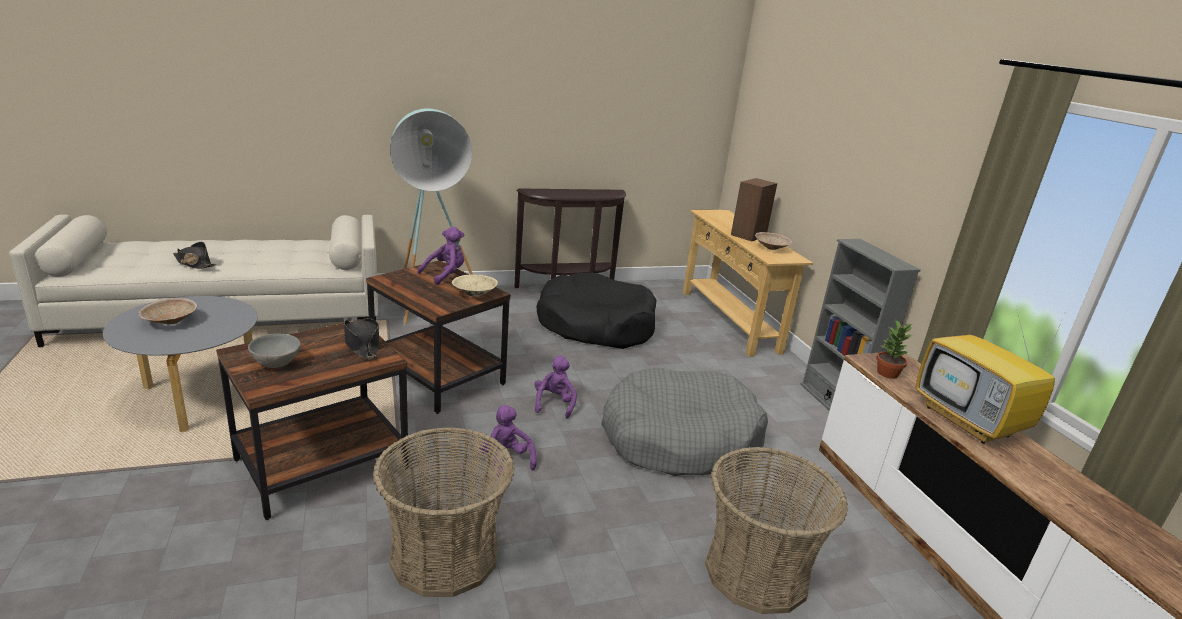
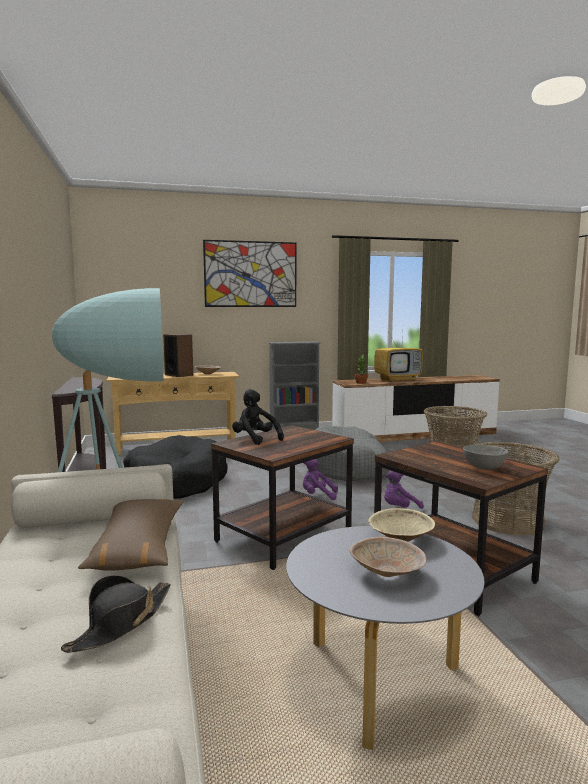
camera: 85 degrees left, 15 degrees down
(286, 265) = (138, 547): none -> brown pillow
(362, 344) = (423, 451): black hat -> none
(445, 275) = (255, 439): purple plush toy -> black plush toy
(474, 294) = (297, 431): beige bowl -> beige bowl (400, 538)
(877, 117) = (251, 274): none -> picture

